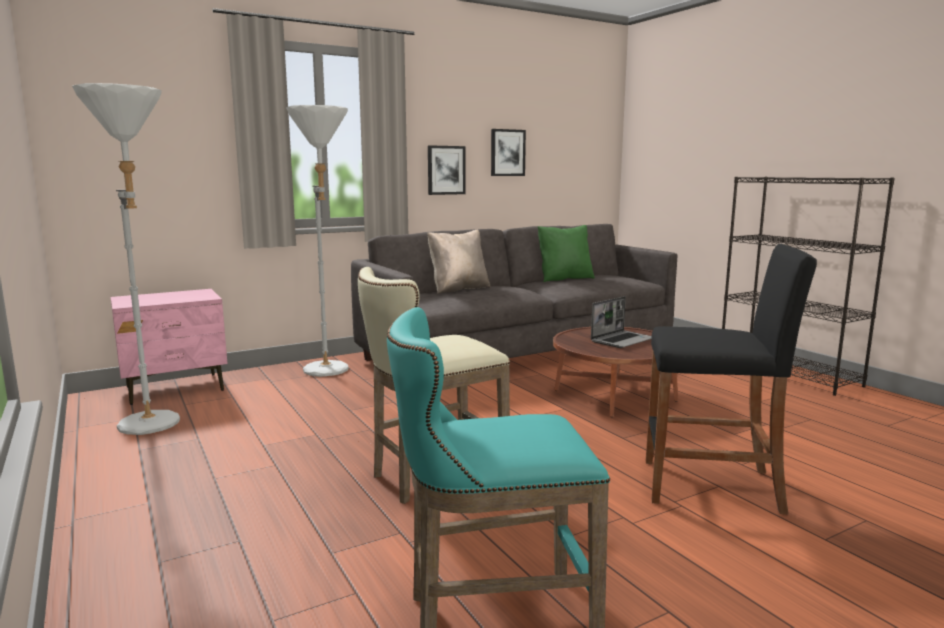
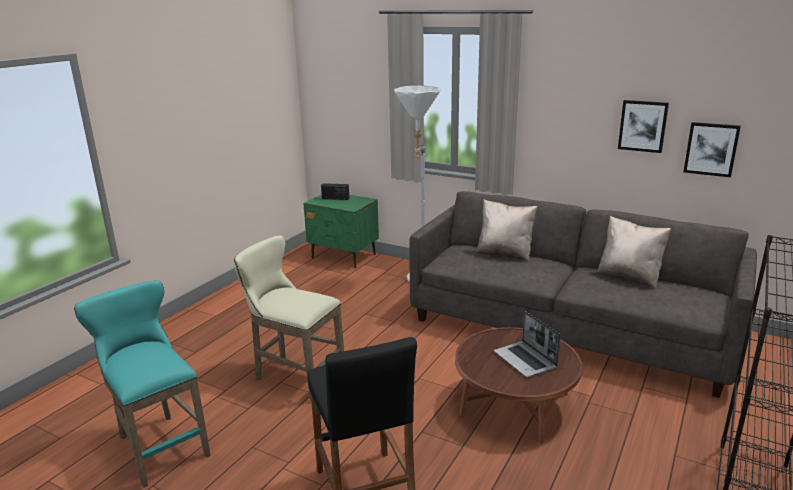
camera: 60 degrees right, 10 degrees up
(150, 298) = (335, 198): none -> radio
(154, 427) = (290, 277): white floor lamp -> none
(176, 389) = (344, 256): pink nightstand -> green nightstand
(446, 170) = (565, 137): picture -> picture (711, 149)
(564, 279) = (629, 277): green pillow -> beige pillow
(622, 340) = (526, 360): laptop -> laptop turned 45 degrees clockwise

